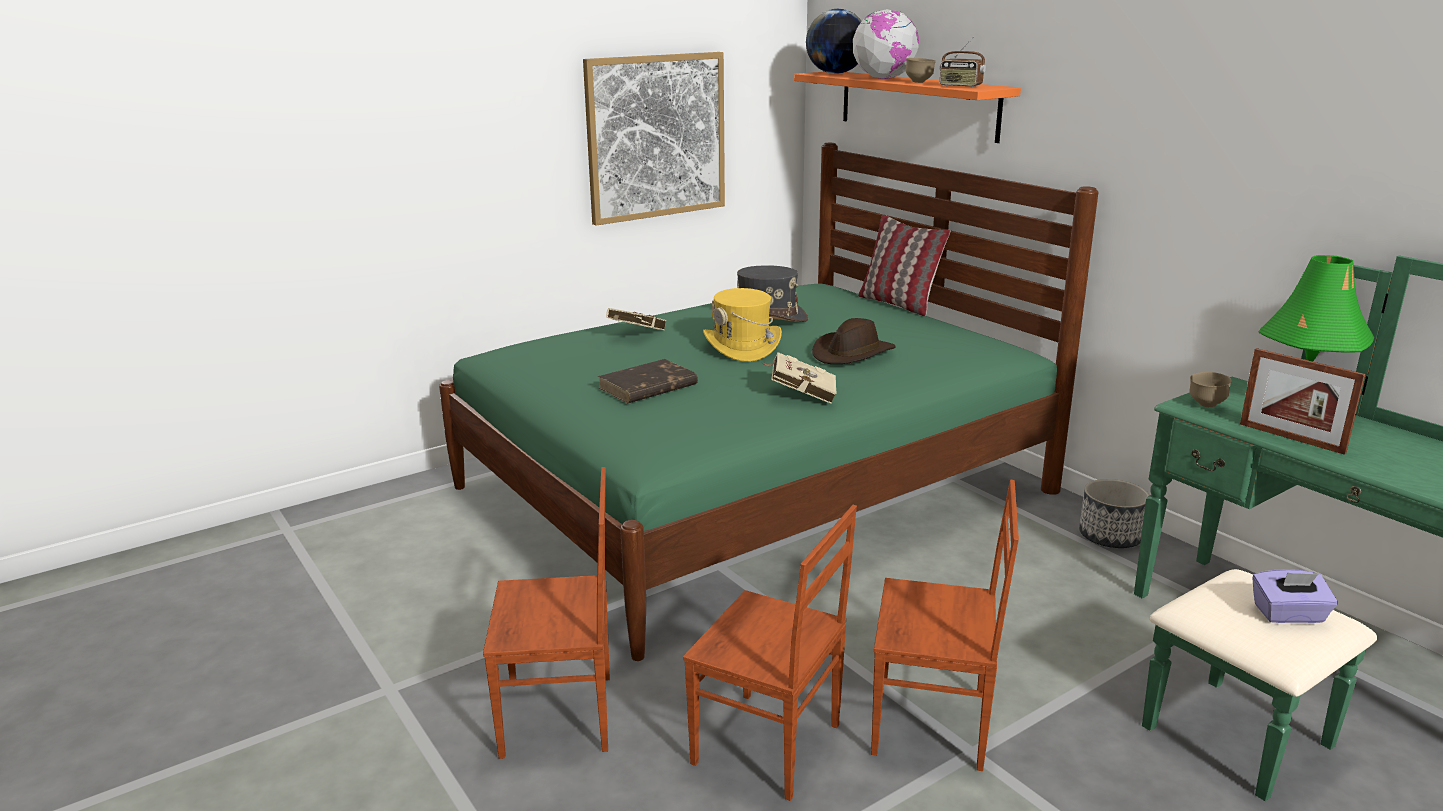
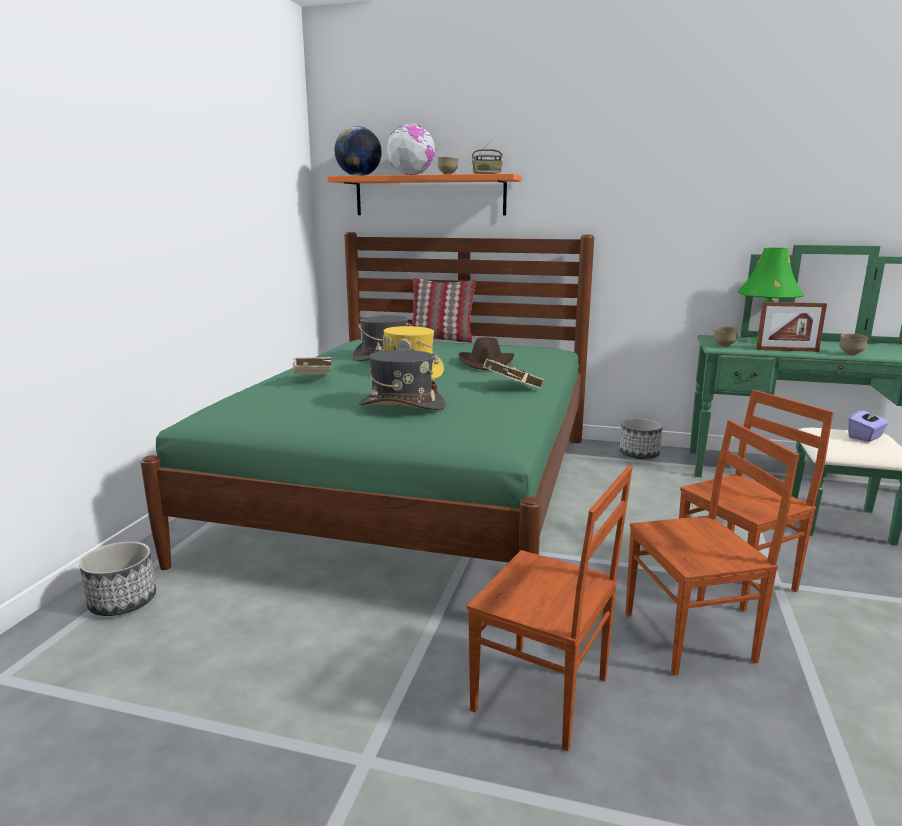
camera: 40 degrees left, 5 degrees down
(404, 504) = (122, 602): none -> planter
(560, 717) = (542, 696): brown chair -> brown chair turned 75 degrees clockwise
(647, 387) = (402, 405): brown book -> grey hat
(656, 137) = (240, 223): picture -> none
(1389, 474) = (851, 354): none -> brown bowl

